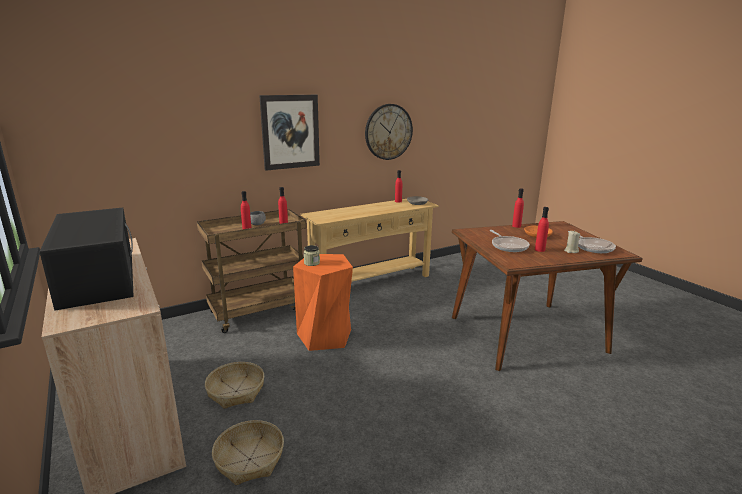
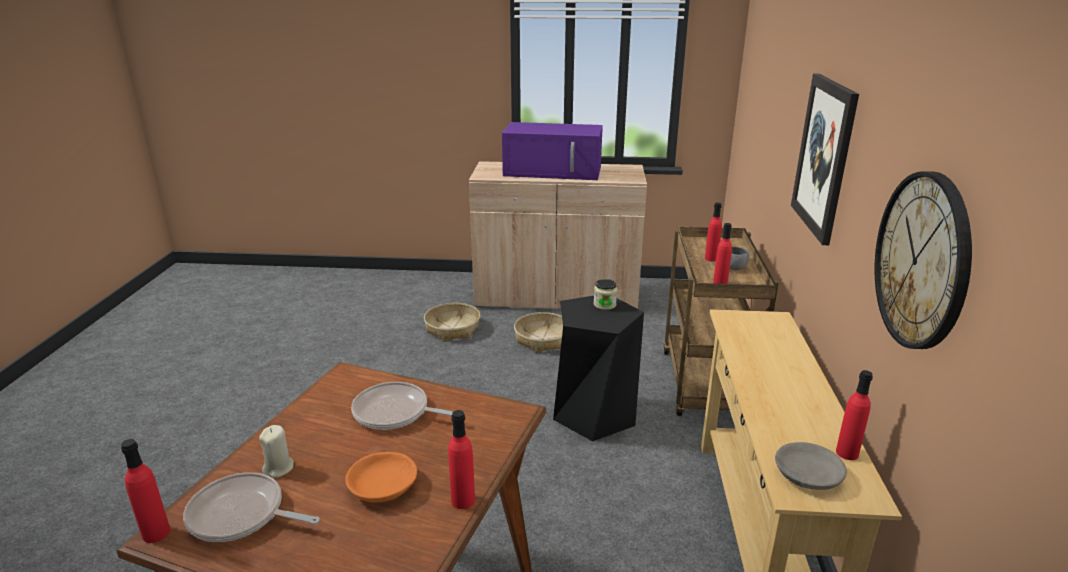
camera: 125 degrees right, 5 degrees up
(97, 277) = (554, 171): black microwave -> purple microwave
(325, 336) = (594, 415): orange stool -> black stool
(539, 250) = (336, 435): red bottle -> red bottle (156, 533)

